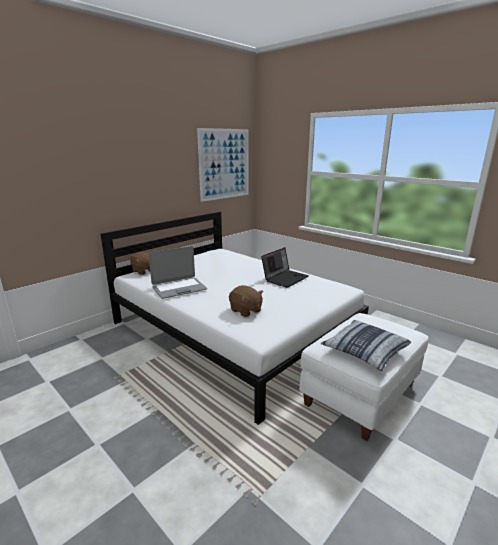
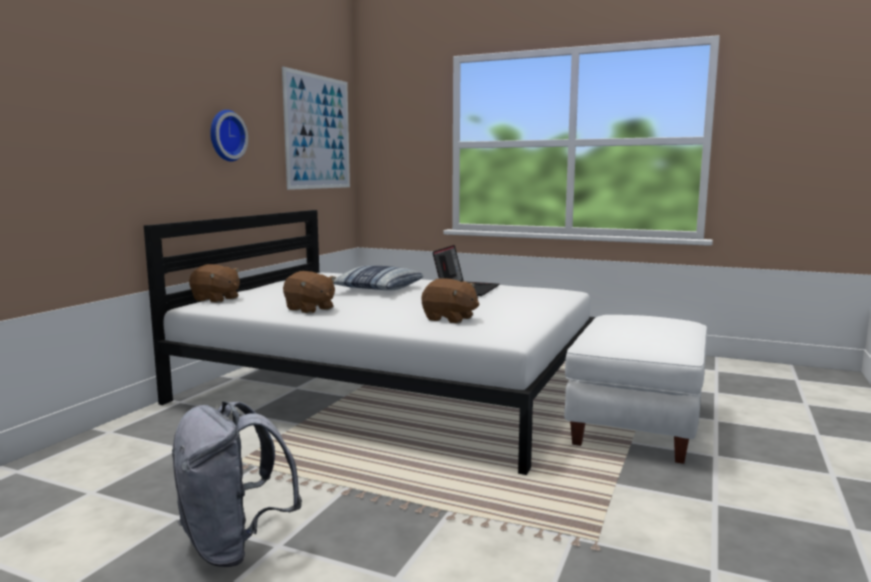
camera: 20 degrees left, 10 degrees down
(79, 438) = (234, 545): none -> grey backpack
(155, 176) = (225, 135): none -> wall clock
(179, 288) = (309, 309): laptop -> brown plush toy
(365, 351) = (651, 338): pillow -> pillow (377, 289)

